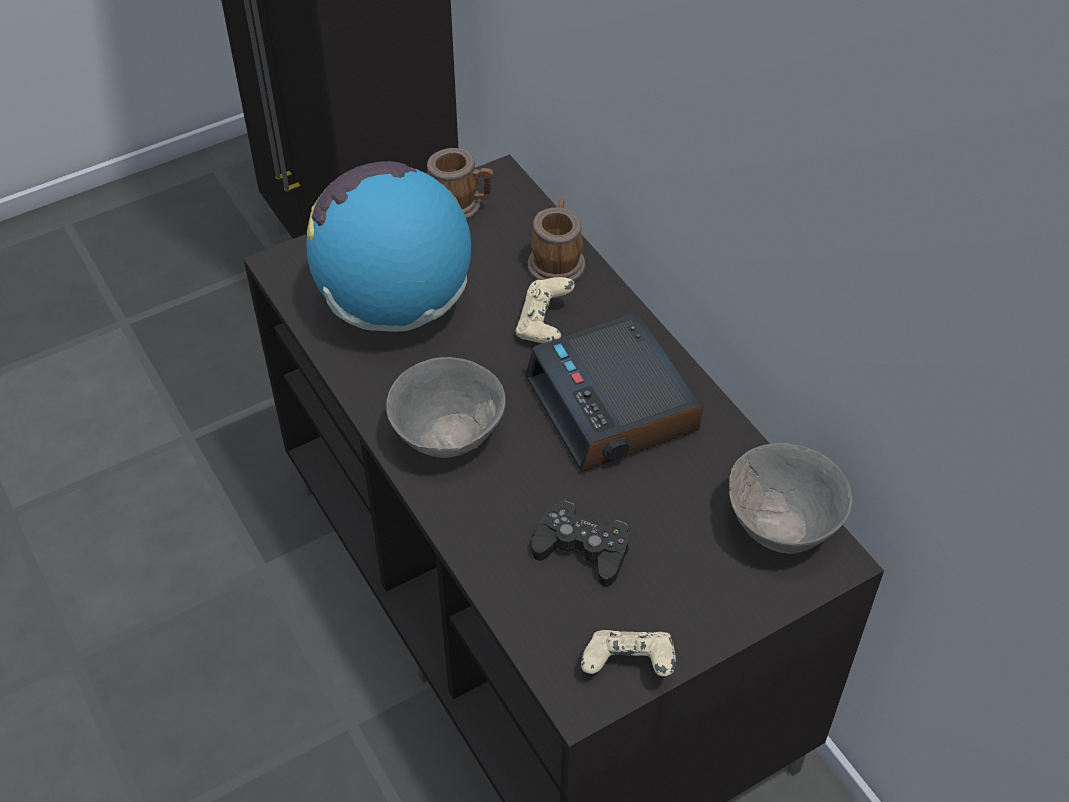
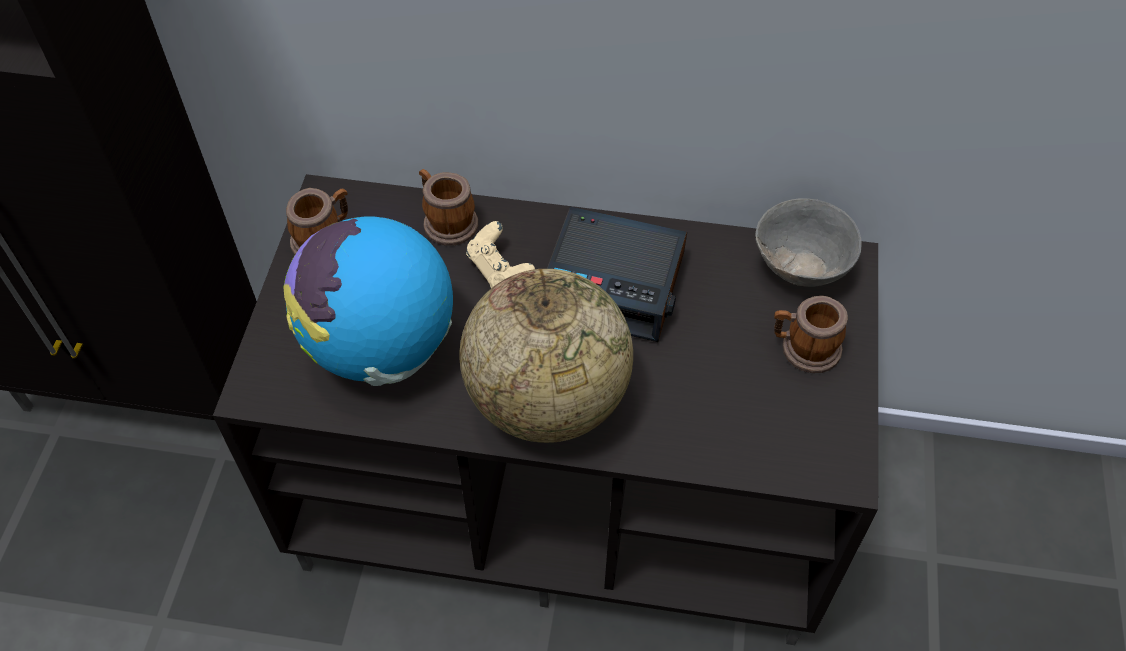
camera: 50 degrees left, 5 degrees up
(448, 438) = (547, 400): grey bowl -> globe
(582, 549) = (722, 389): black game controller -> none
(629, 666) = (841, 429): beige game controller -> none
(690, 584) = (804, 348): none -> mug

